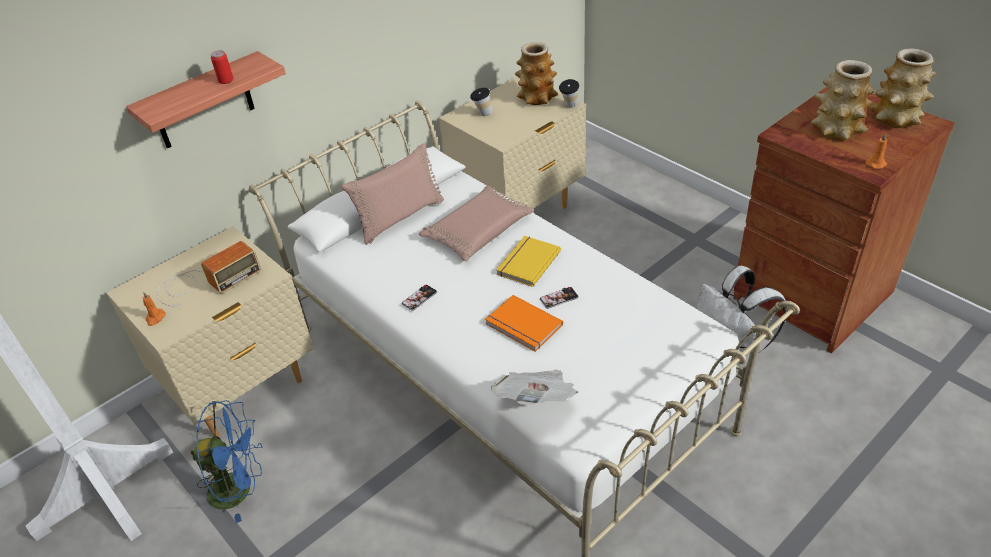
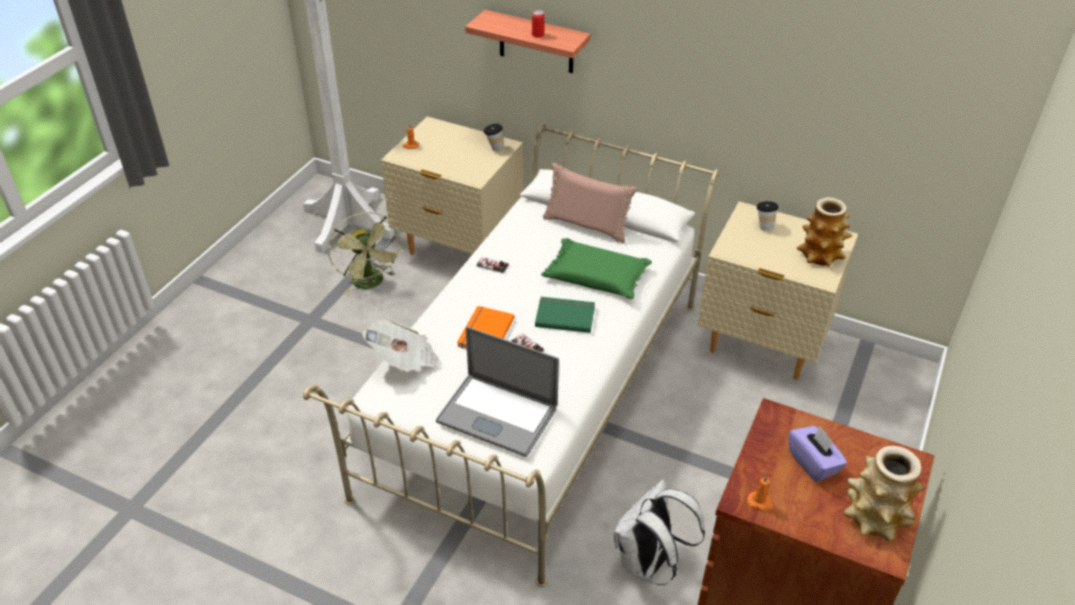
camera: 65 degrees right, 0 degrees up
(204, 282) = (454, 153): radio -> none
(240, 489) = (371, 283): blue fan -> green fan
(478, 228) = (596, 274): beige pillow -> green pillow
(526, 262) = (565, 315): yellow book -> green book
(569, 106) = (820, 282): cup -> cup (494, 148)
(648, 341) = (497, 414): none -> laptop
(836, 130) = (813, 463): vase -> purple tissue box

